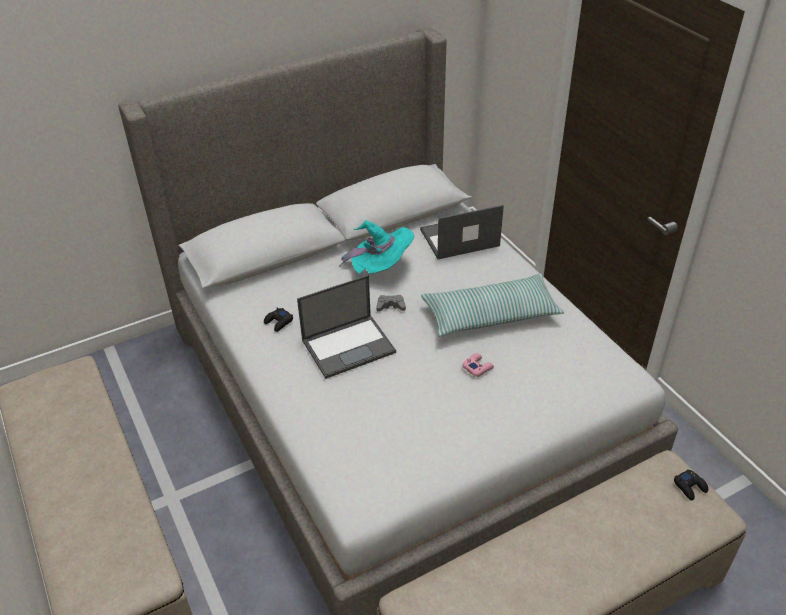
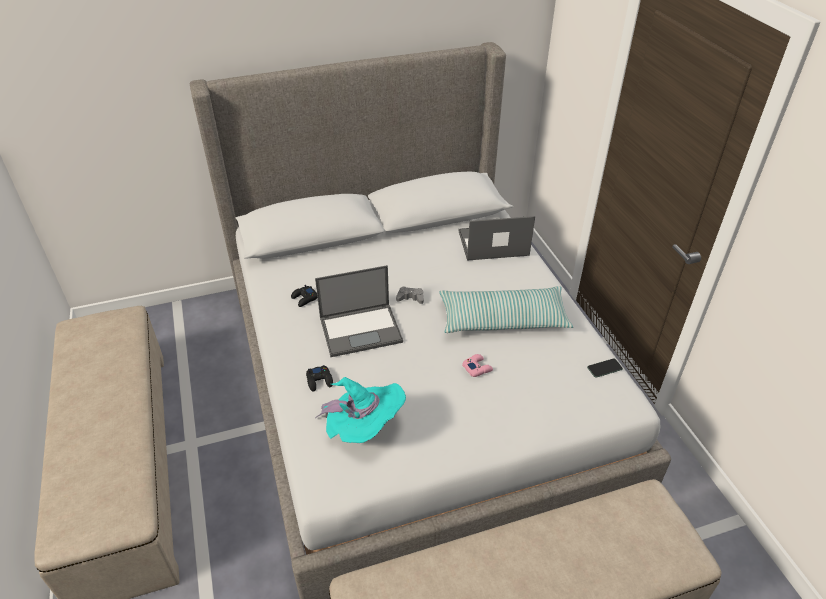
camera: 10 degrees right, 0 degrees up
(381, 268) = (412, 261): turquoise hat -> turquoise hat (364, 428)
(602, 349) = (604, 368): none -> phone
(690, 487) = (669, 522): black game controller -> black game controller (319, 380)

